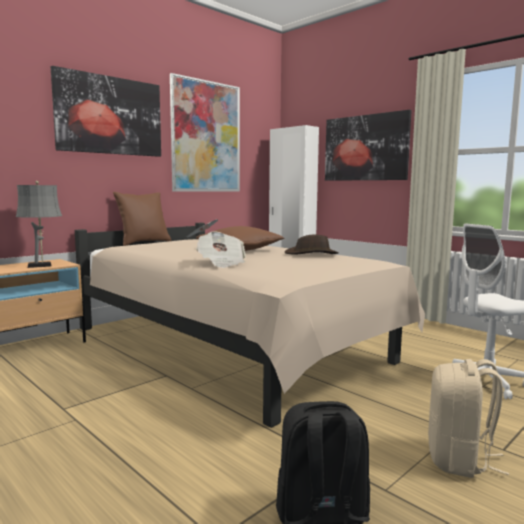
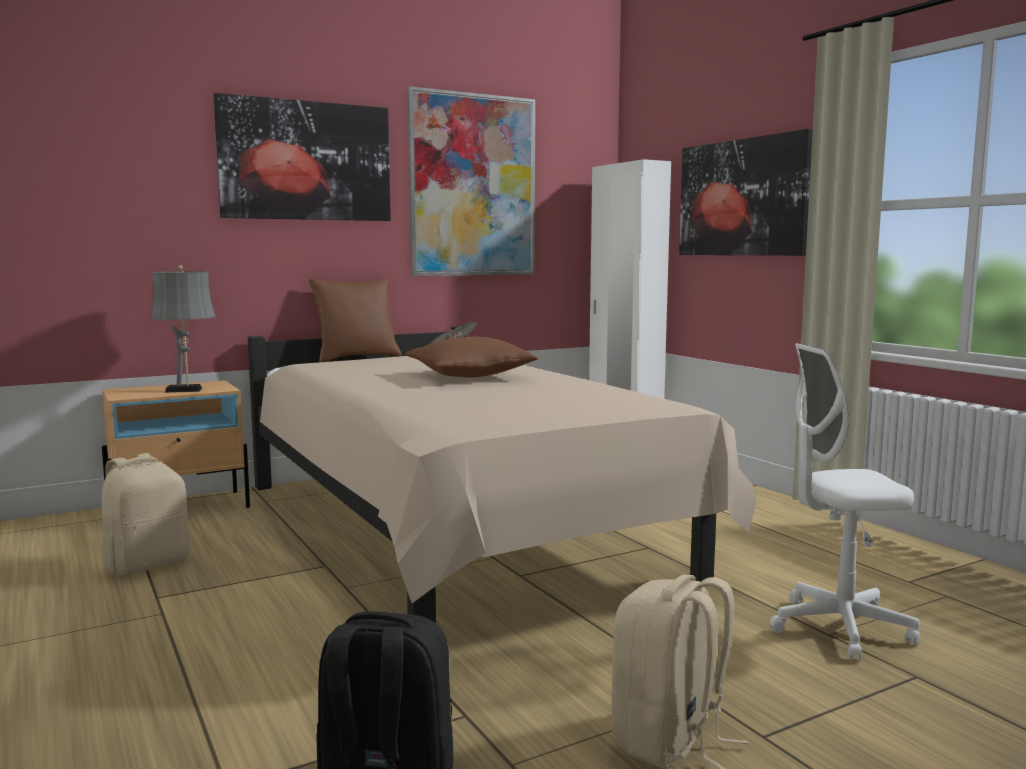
camera: 15 degrees right, 0 degrees up
(39, 386) = (147, 564): none -> beige backpack
(221, 263) = (404, 397): newspaper -> none
(312, 254) = (574, 386): brown hat -> none

